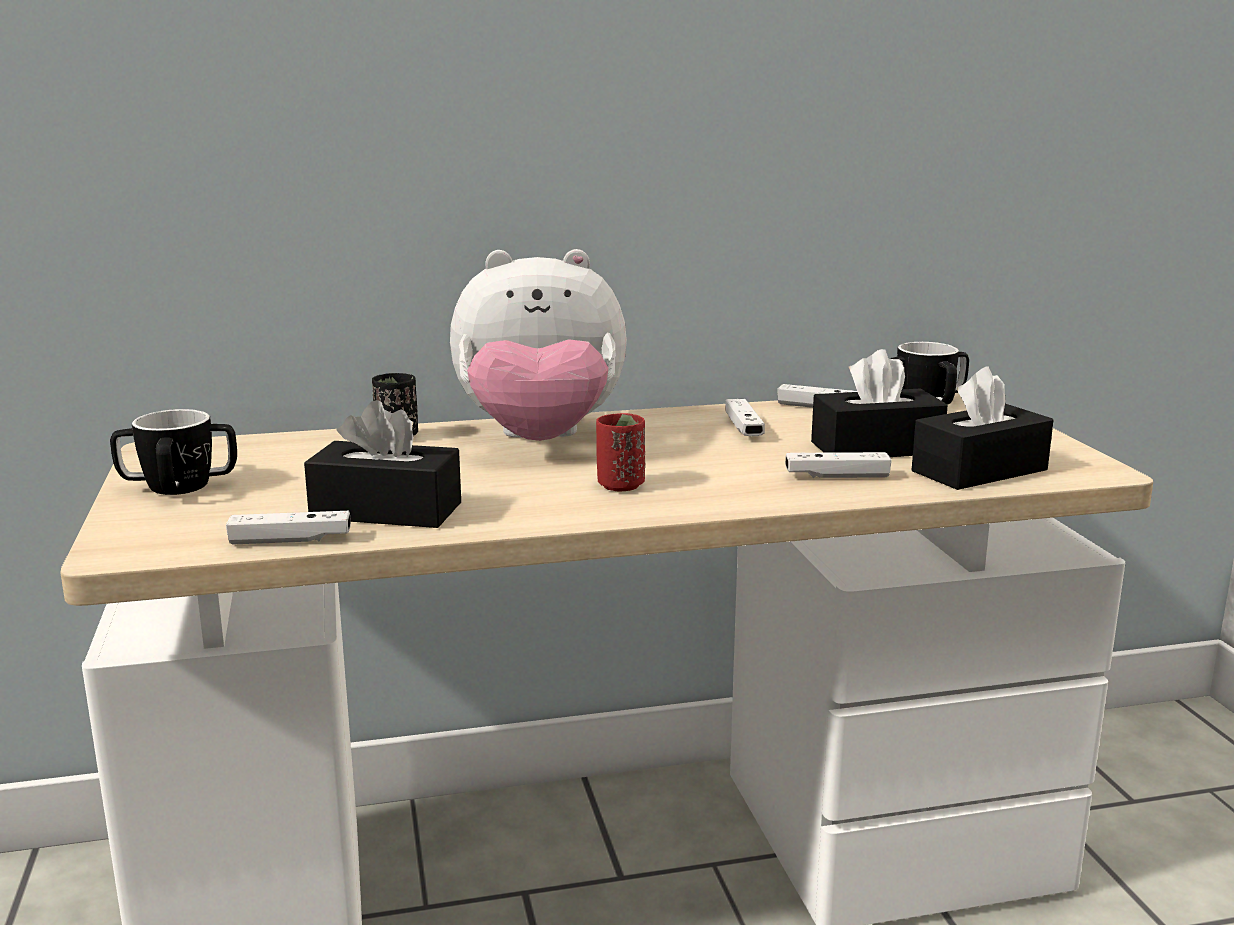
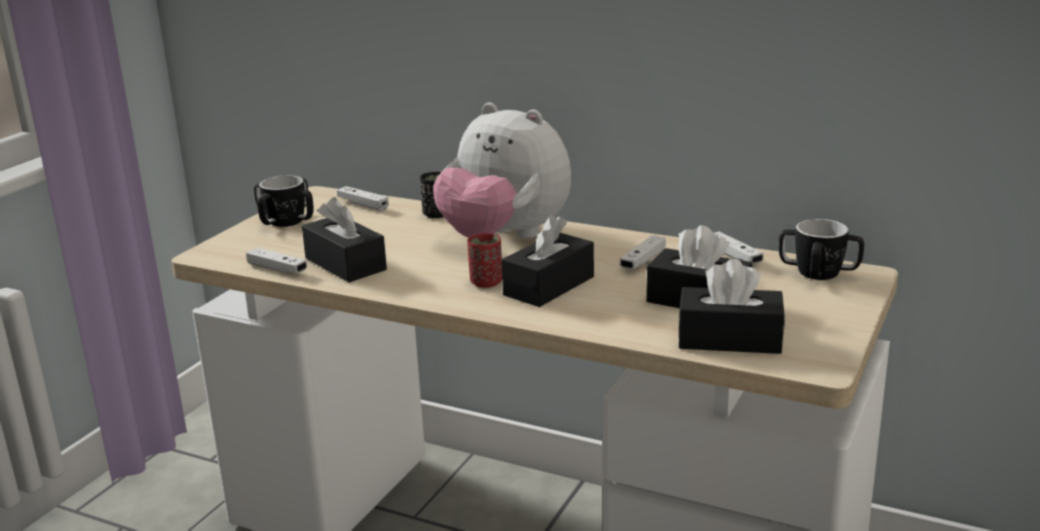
camera: 40 degrees right, 5 degrees up
(699, 471) = (549, 286): none -> black tissue box
(837, 476) = (624, 314): white game controller -> white game controller (363, 205)

